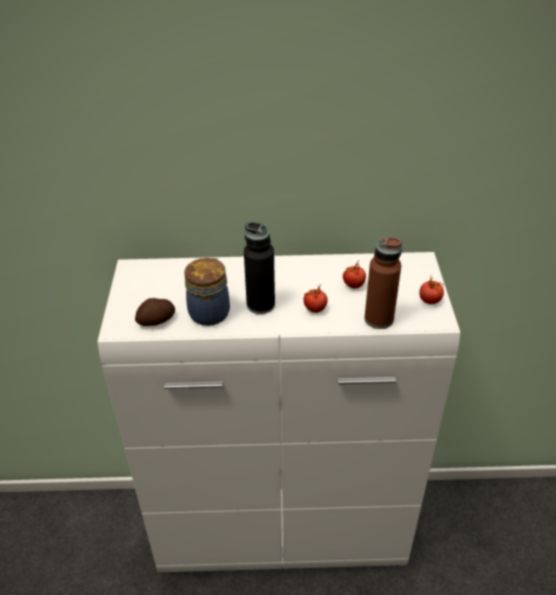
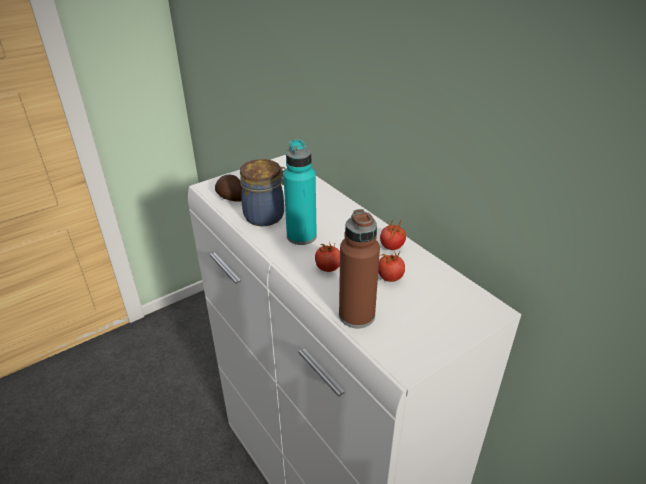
camera: 55 degrees right, 5 degrees down
(260, 304) = (301, 236): black bottle -> turquoise bottle
(429, 301) = (429, 343): tomato -> tomato (392, 247)

